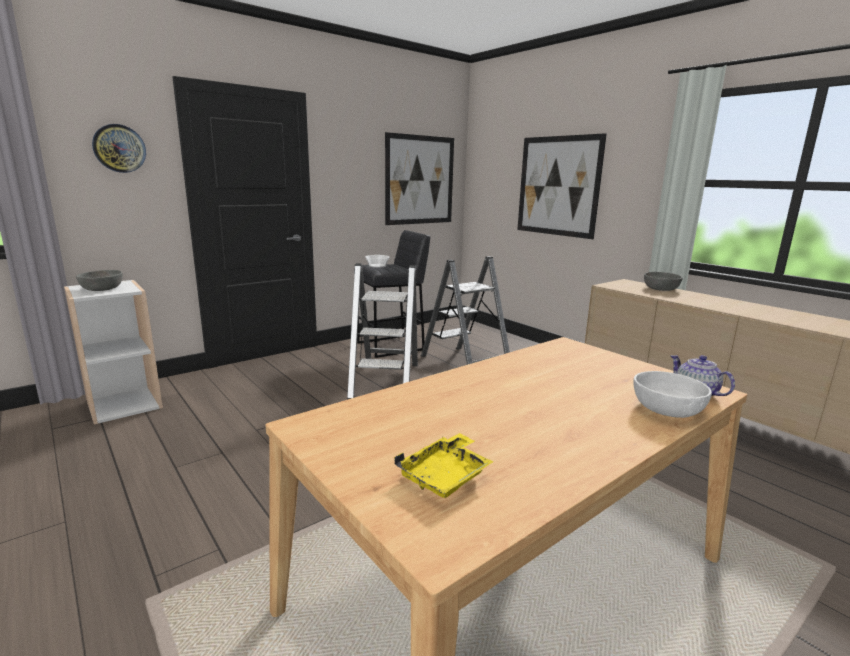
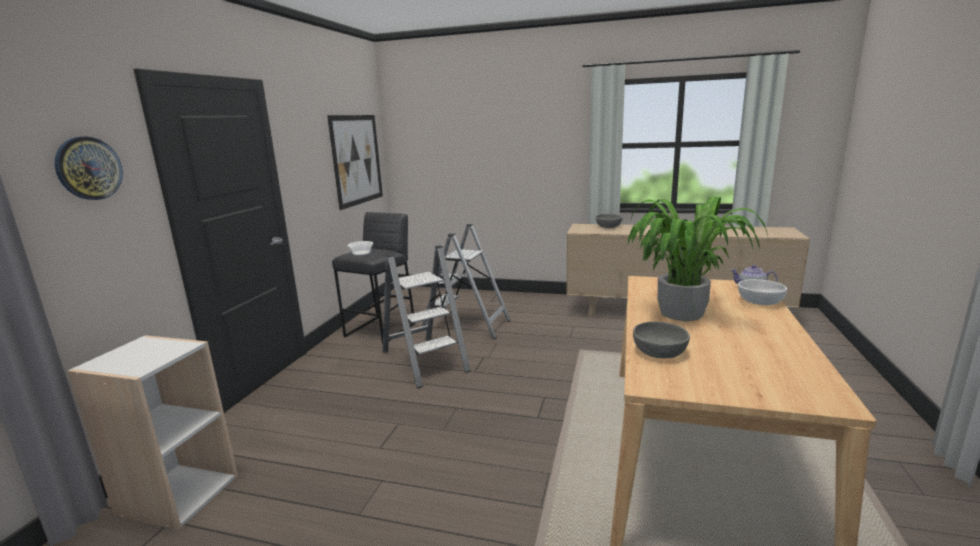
camera: 35 degrees left, 0 degrees up
(102, 289) = (141, 356): grey bowl -> grey bowl (659, 352)
(445, 476) = (768, 374): yellow tray -> none
(520, 384) = (680, 313): none -> potted plant
(558, 186) = (492, 154): picture -> none

